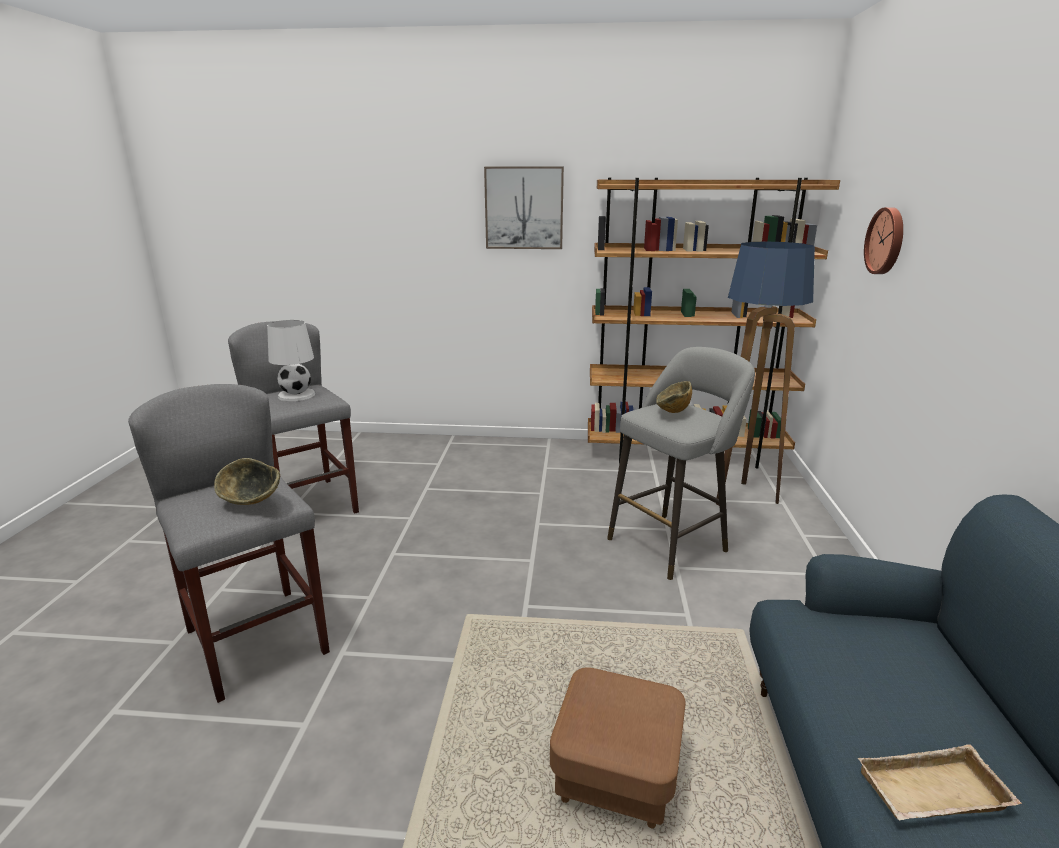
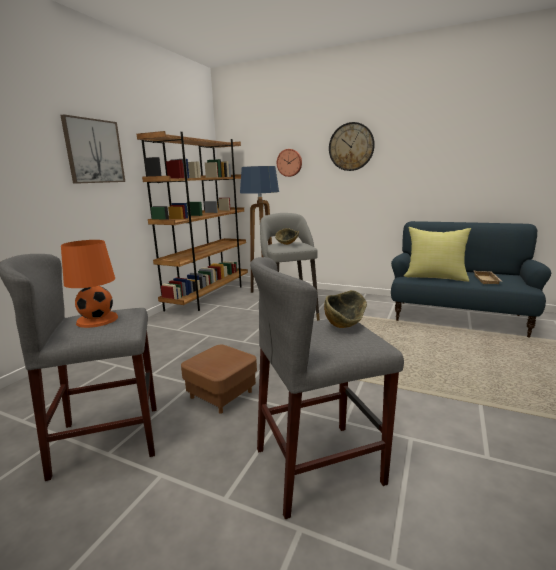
camera: 70 degrees left, 5 degrees down
(296, 395) = (97, 320): white table lamp -> orange table lamp
(616, 776) = (439, 353): brown ottoman -> brown ottoman (221, 394)
(849, 665) = (435, 277): none -> yellow pillow
(983, 222) = (351, 147): none -> wall clock

